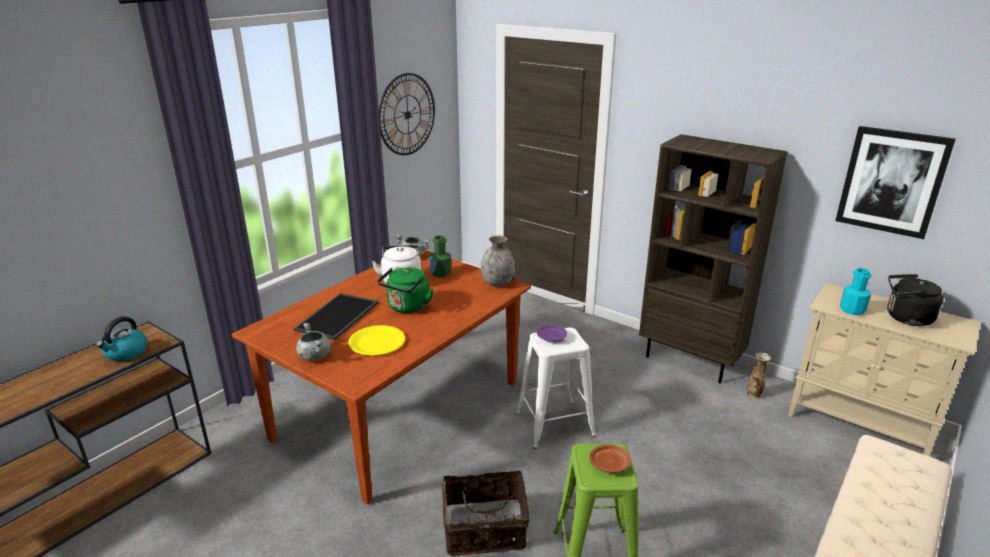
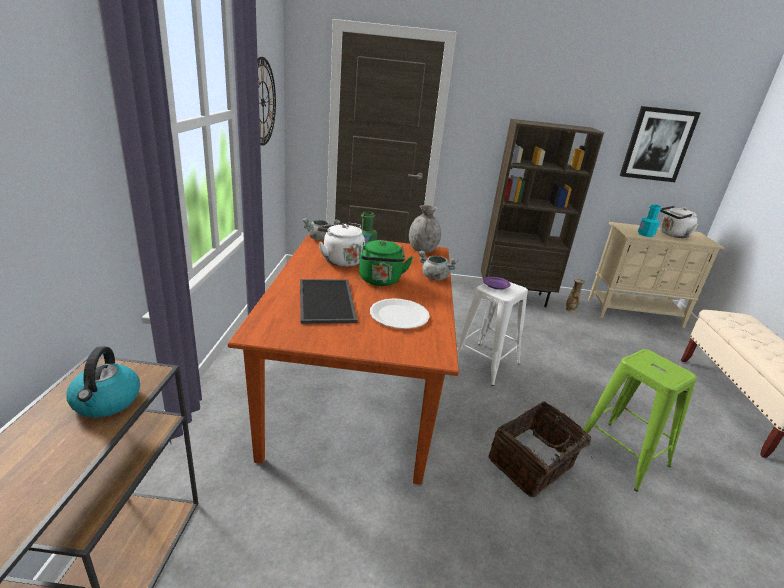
camera: 35 degrees left, 0 degrees up
(314, 356) = (358, 342): grey cooking pot -> grey cooking pot (434, 277)
(377, 342) = (399, 315): yellow plate -> white plate
(609, 464) = (661, 365): brown plate -> none
(905, 318) = (672, 235): black kettle -> white kettle

